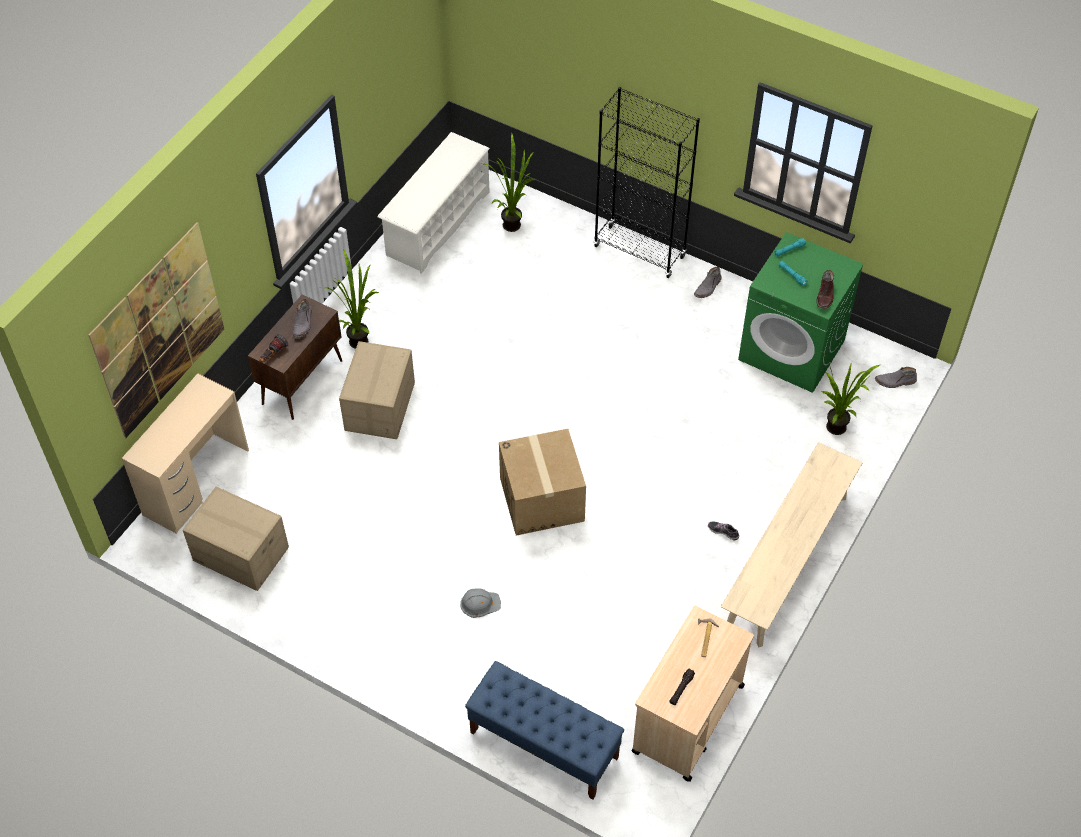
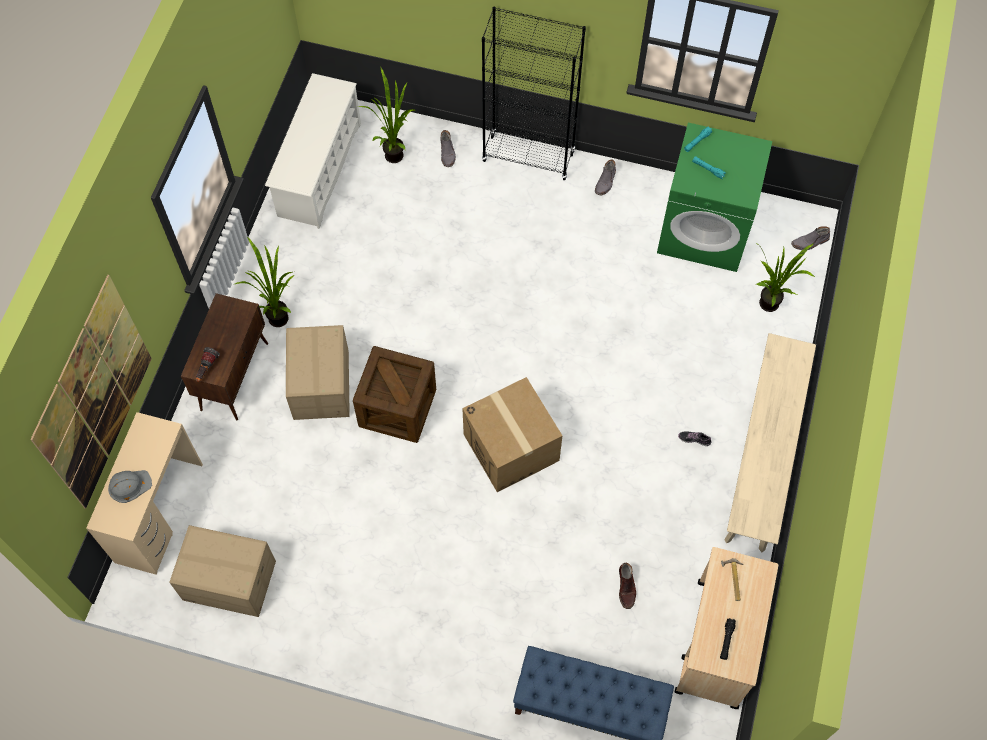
camera: 15 degrees left, 10 degrees up
(303, 324) = (227, 326): grey boot -> grey boot (447, 153)
(445, 441) = (397, 408): none -> crate
(480, 603) = (483, 573): grey hard hat -> grey hard hat (129, 485)
(825, 295) = (746, 184): brown boot -> brown boot (626, 587)

